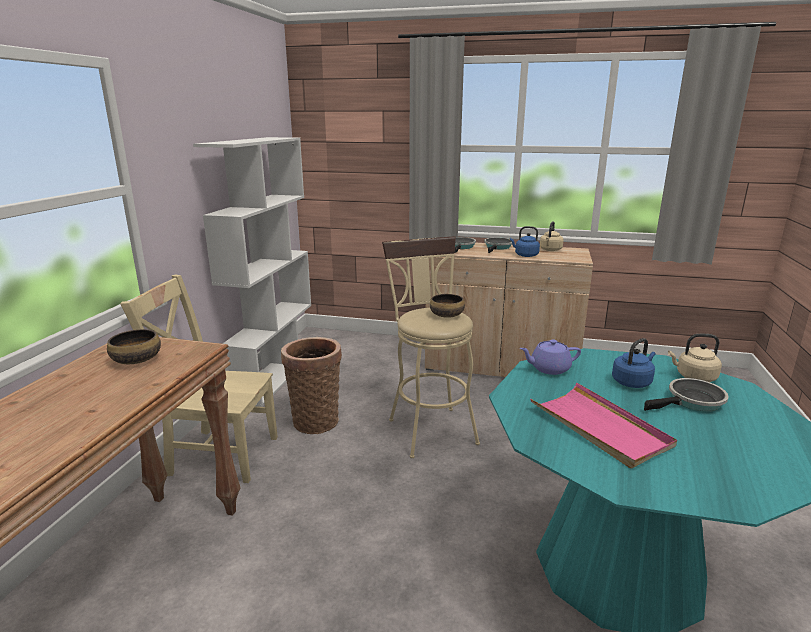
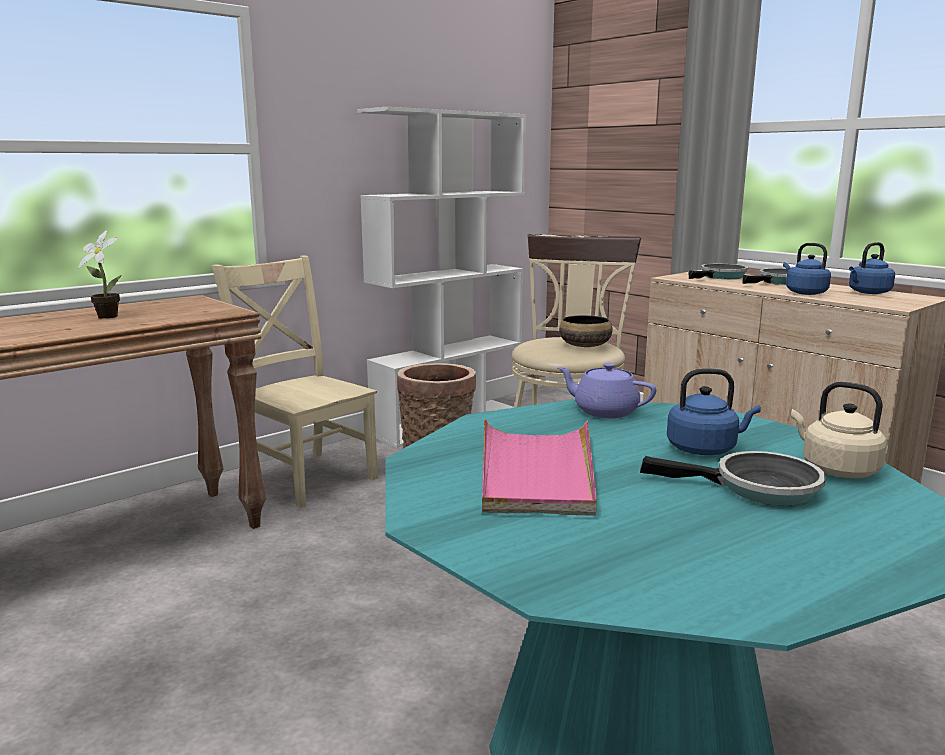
camera: 35 degrees right, 5 degrees down
(94, 383) = (106, 316): none -> potted plant
(137, 360) = (168, 309): bowl -> none
(550, 250) = (868, 292): beige kettle -> blue kettle

